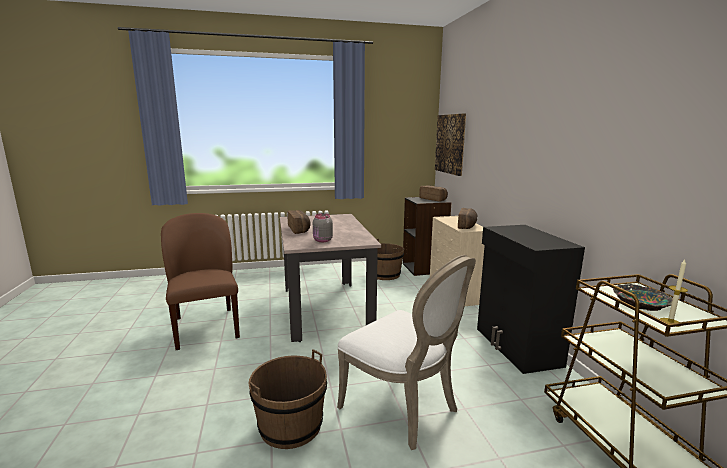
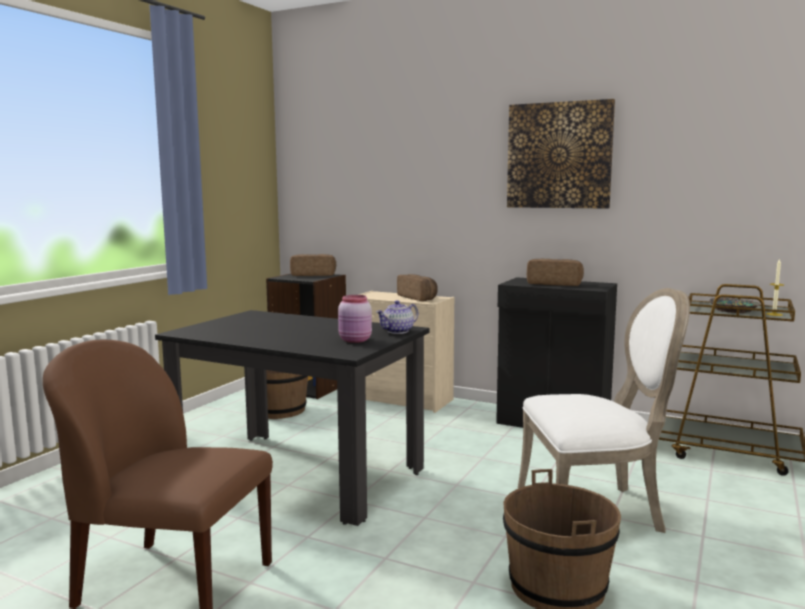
camera: 50 degrees left, 5 degrees down
(300, 229) = (269, 338): bread -> bread (554, 284)
(322, 240) = (355, 340): grey jar -> pink jar
(325, 308) = (299, 475): beige dining table -> black dining table
(357, 242) = (398, 331): none -> teapot
(450, 144) = (322, 189): picture -> picture (559, 155)

